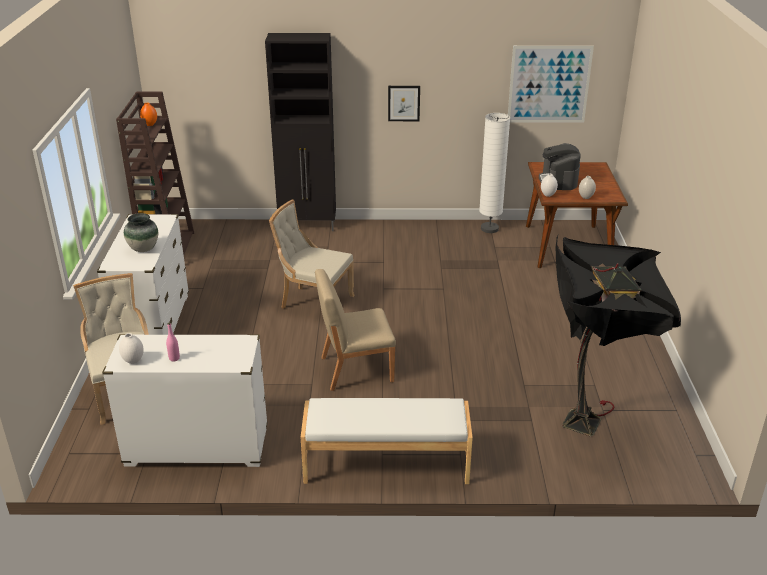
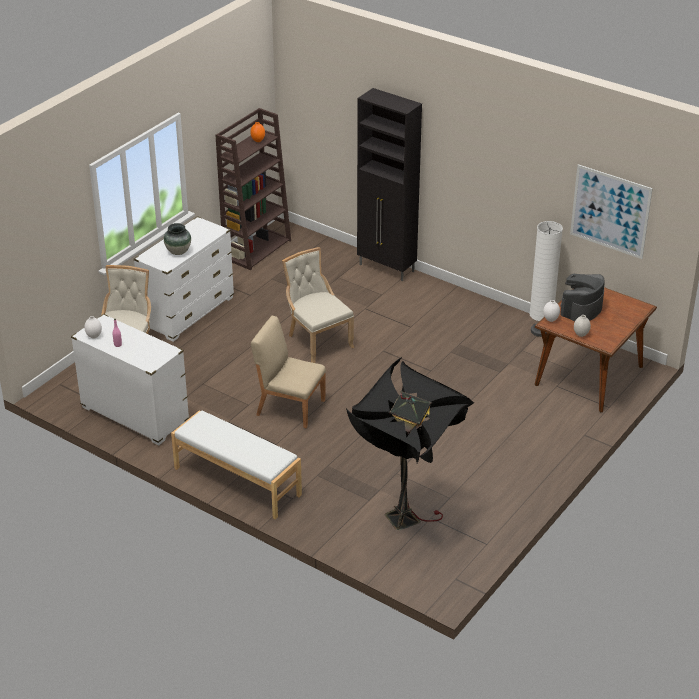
camera: 35 degrees right, 5 degrees up
(404, 103) = (480, 185): picture -> none

